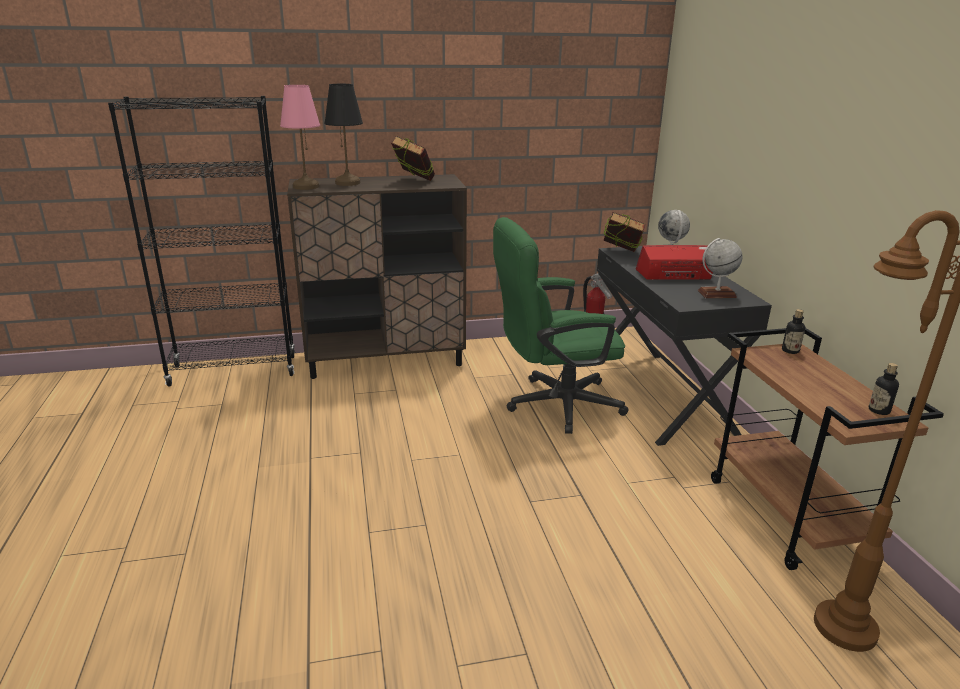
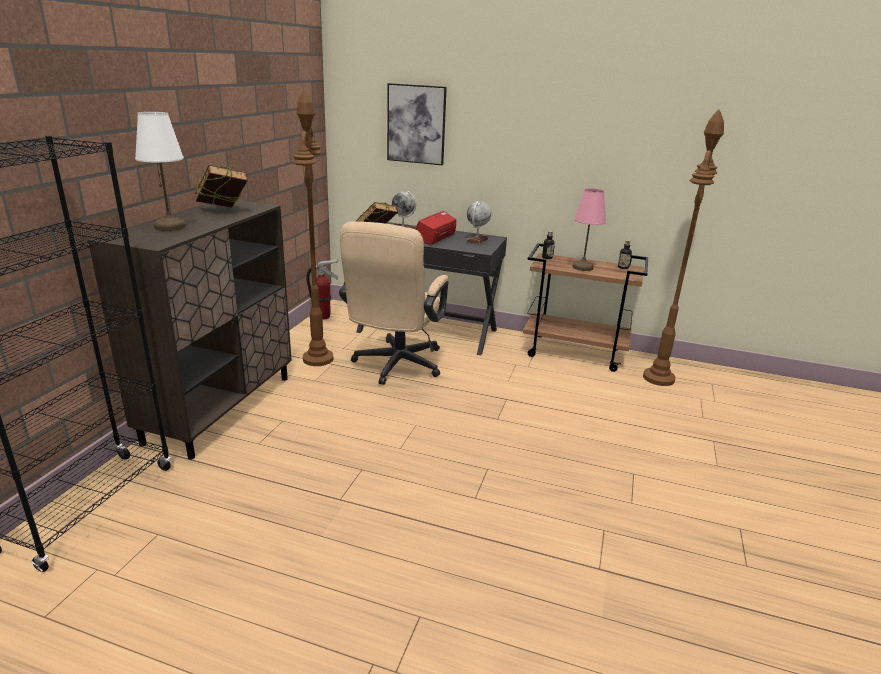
camera: 60 degrees left, 0 degrees up
(305, 187) = (146, 240): pink table lamp -> pink table lamp (583, 267)
(348, 183) = (170, 226): black table lamp -> white table lamp
(512, 364) = (318, 359): none -> brown floor lamp
(553, 405) = (395, 366): green office chair -> beige office chair
(723, 126) = (416, 124): none -> picture

